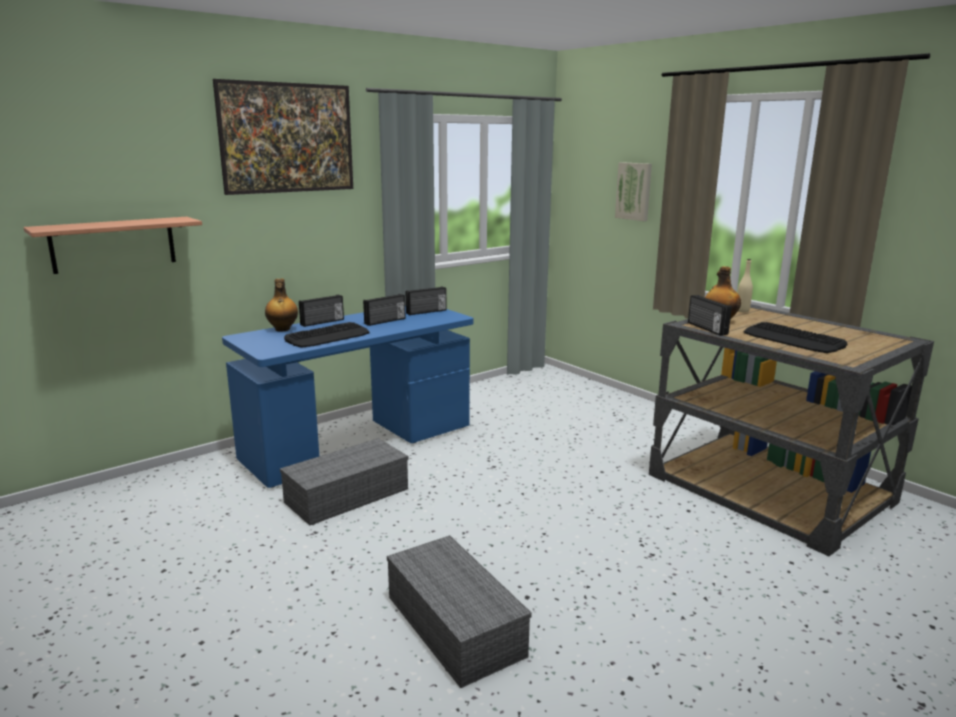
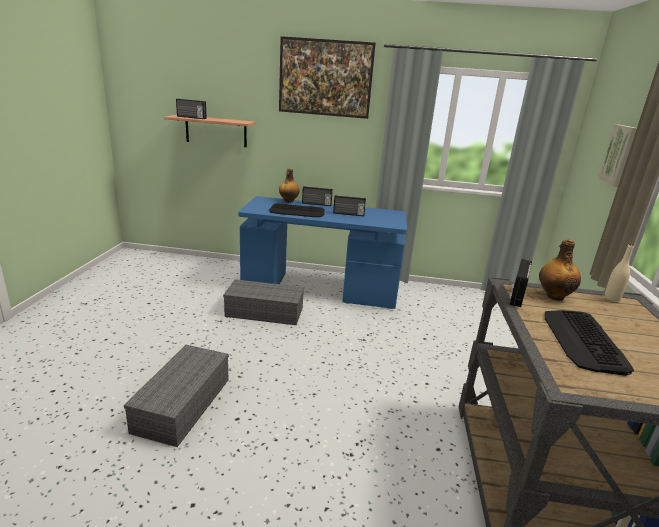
camera: 45 degrees right, 5 degrees up
(426, 312) = (387, 217): radio -> radio (191, 117)

